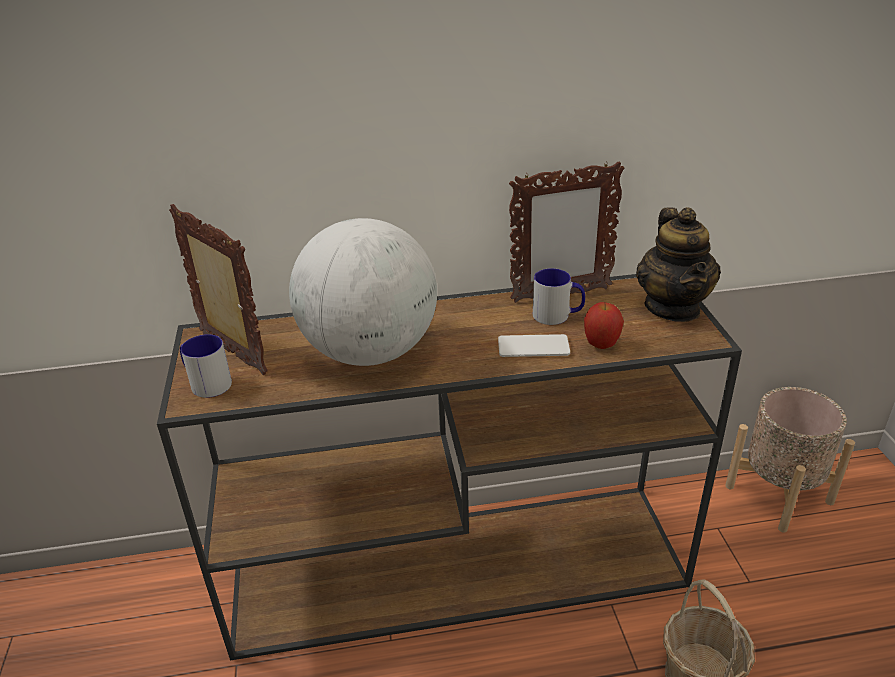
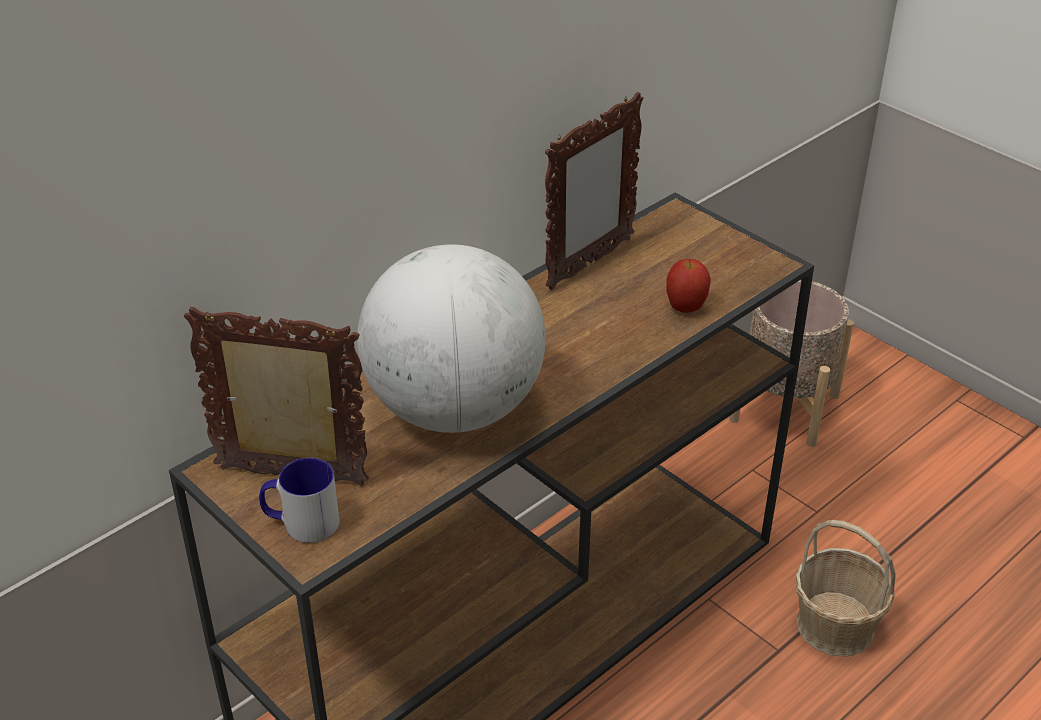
camera: 35 degrees left, 5 degrees up
(533, 347) = (622, 335): phone -> none
(558, 315) = (610, 289): mug -> none
(673, 307) = (714, 239): teapot -> none

